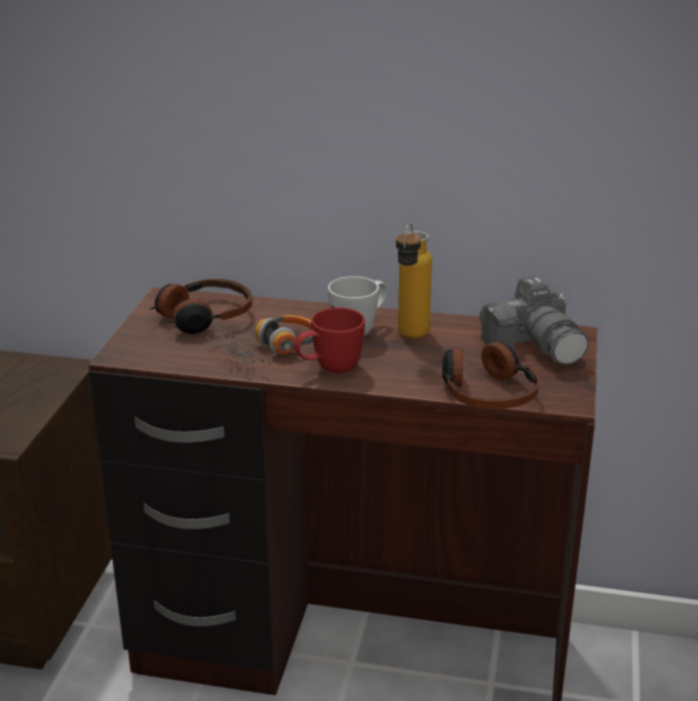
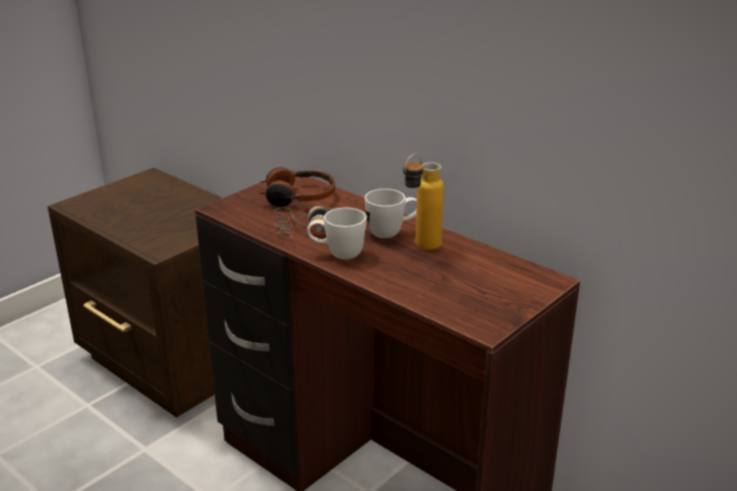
camera: 30 degrees right, 0 degrees up
(329, 369) = (337, 254): red mug -> white mug
(486, 392) = (430, 302): headphones -> none
(535, 345) = (510, 280): camera -> none

